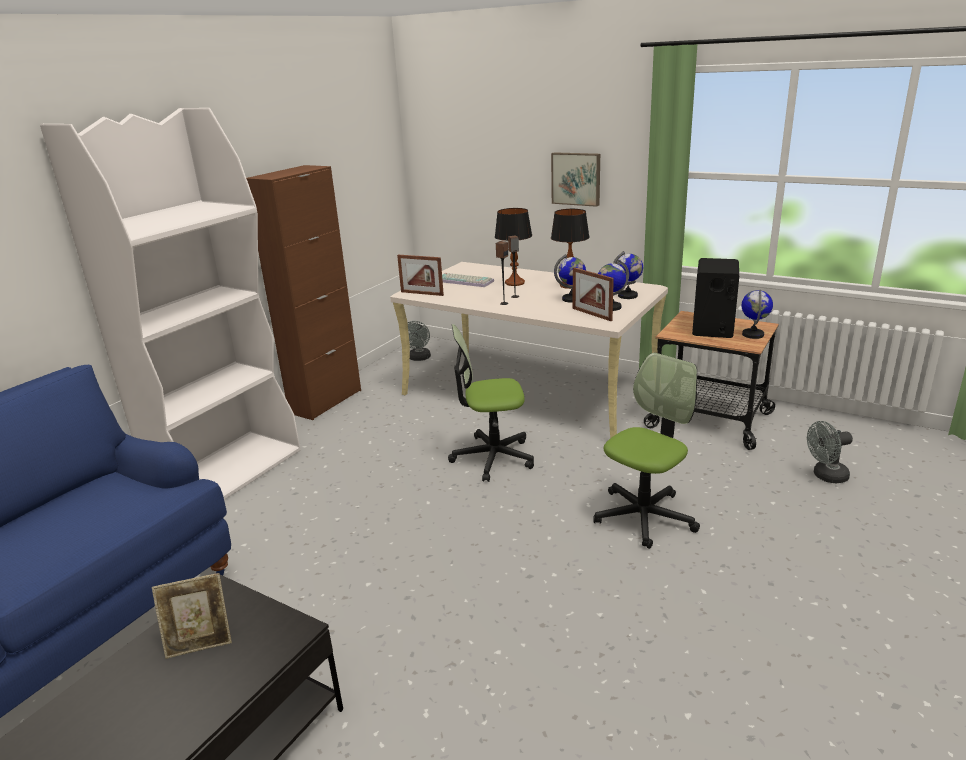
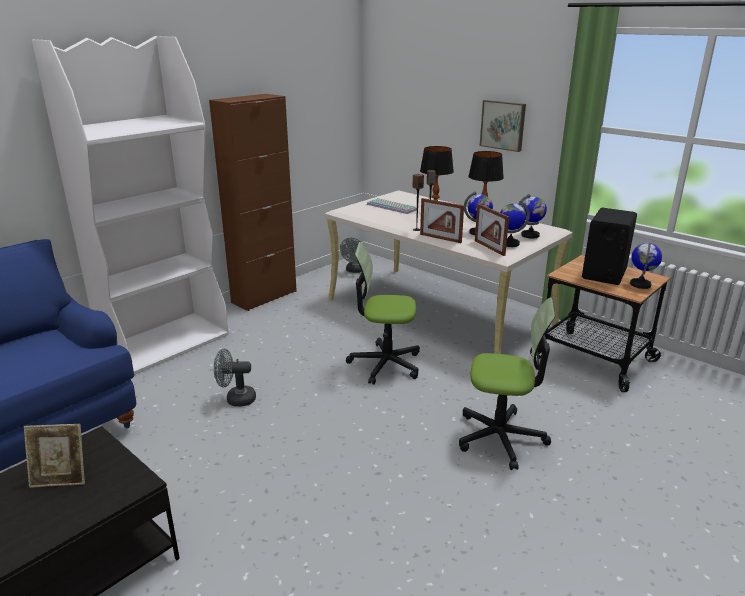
camera: 10 degrees right, 0 degrees up
(422, 293) = (351, 213): picture frame -> picture frame (440, 238)
(644, 516) = (501, 437): office chair -> office chair turned 45 degrees clockwise
(825, 476) = (689, 428): grey fan -> grey fan (236, 399)

